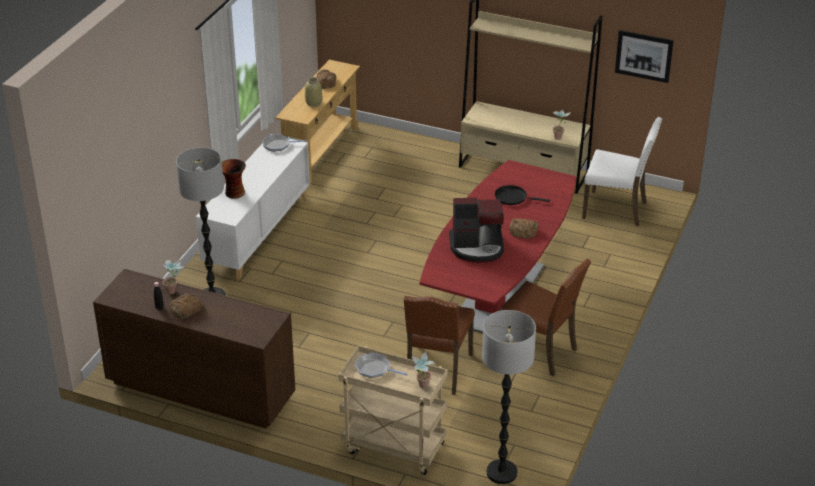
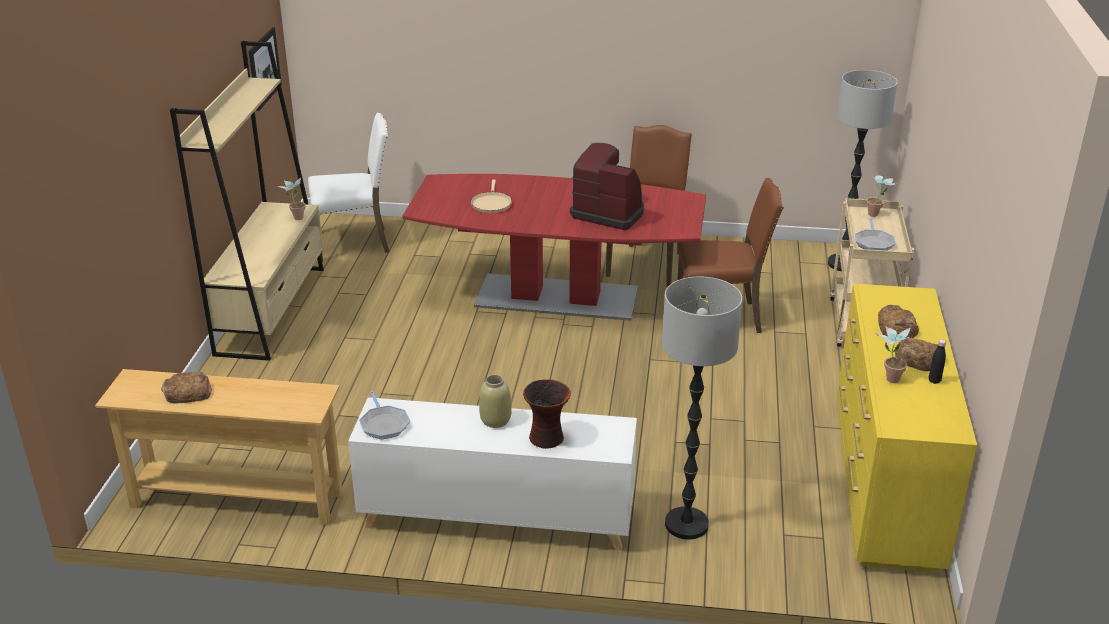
camera: 105 degrees left, 5 degrees down
(200, 390) = (884, 484): brown dresser -> yellow dresser
(314, 103) = (266, 391): beige vase -> beige vase (496, 420)
(477, 247) = (608, 213): coffee machine -> coffee machine turned 45 degrees counterclockwise
(513, 197) = (491, 204): black frying pan -> beige frying pan
(523, 231) = (559, 192): bread -> bread (896, 328)
(616, 209) = (354, 243): white chair -> white chair turned 75 degrees clockwise

